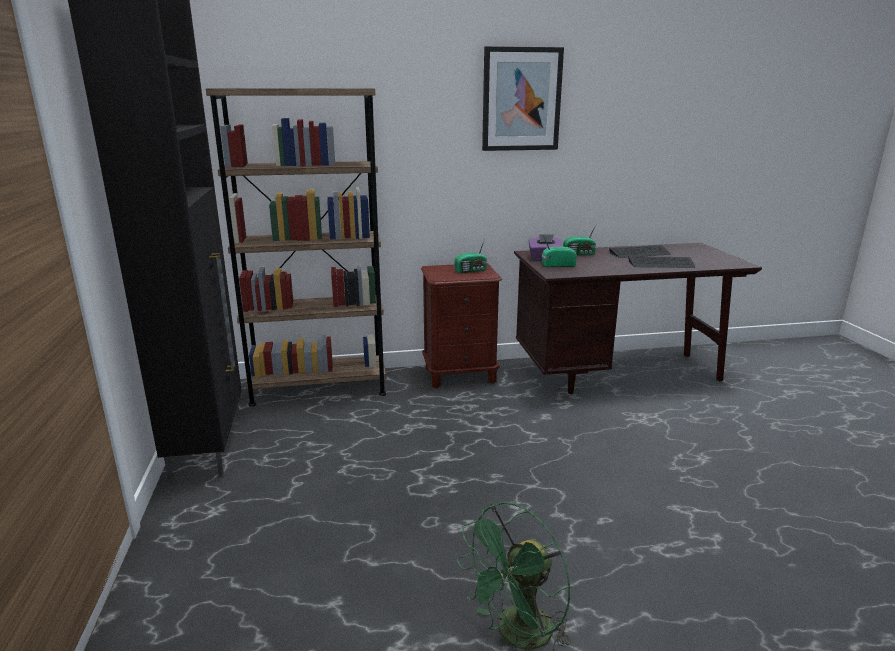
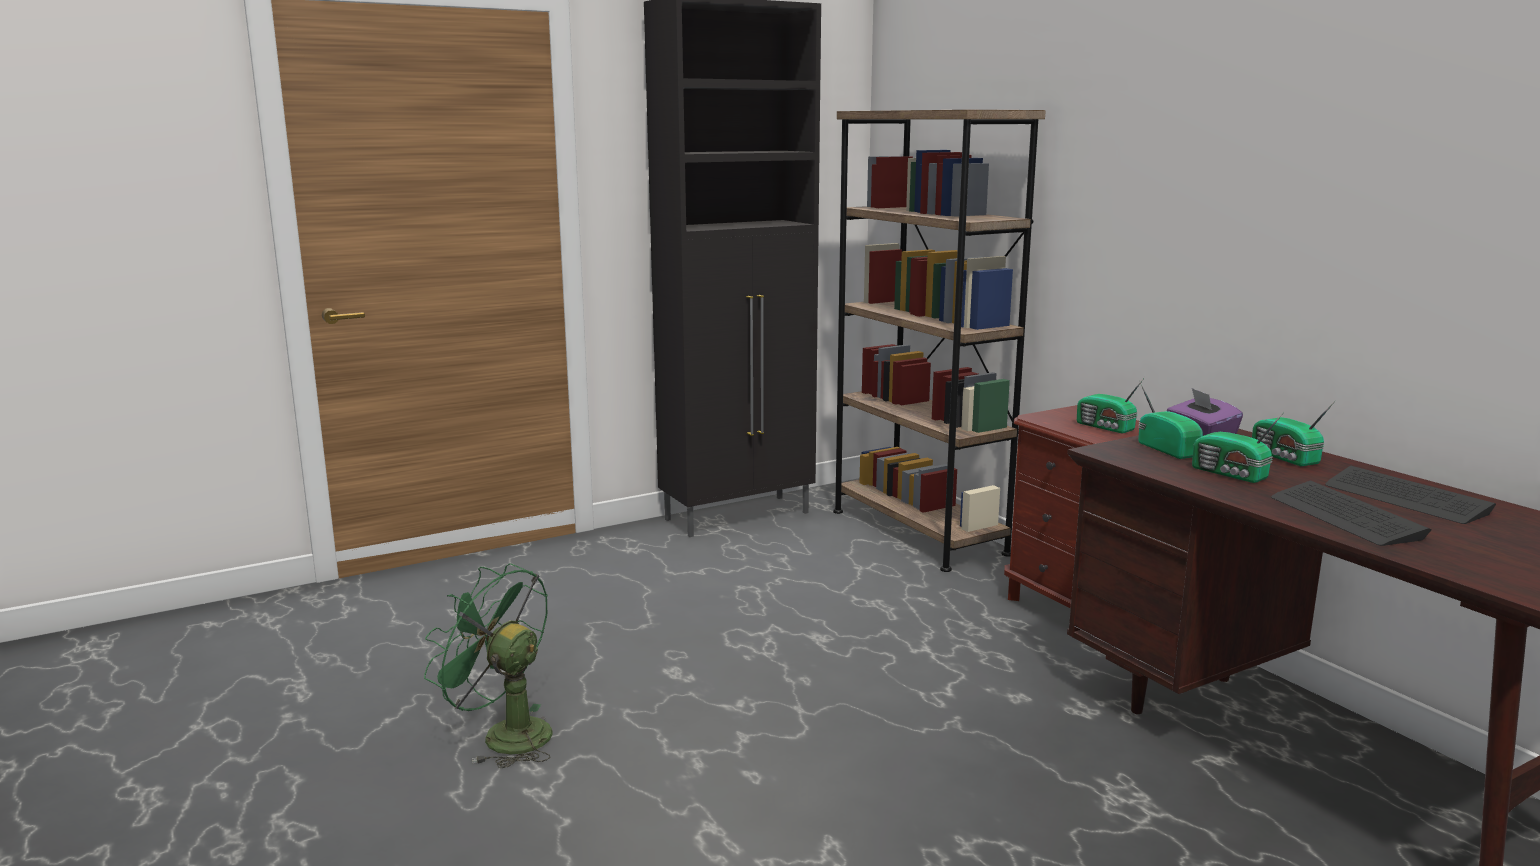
camera: 70 degrees right, 5 degrees down
(521, 99) = (1262, 129): picture -> none
(600, 265) = (1230, 474): none -> radio

